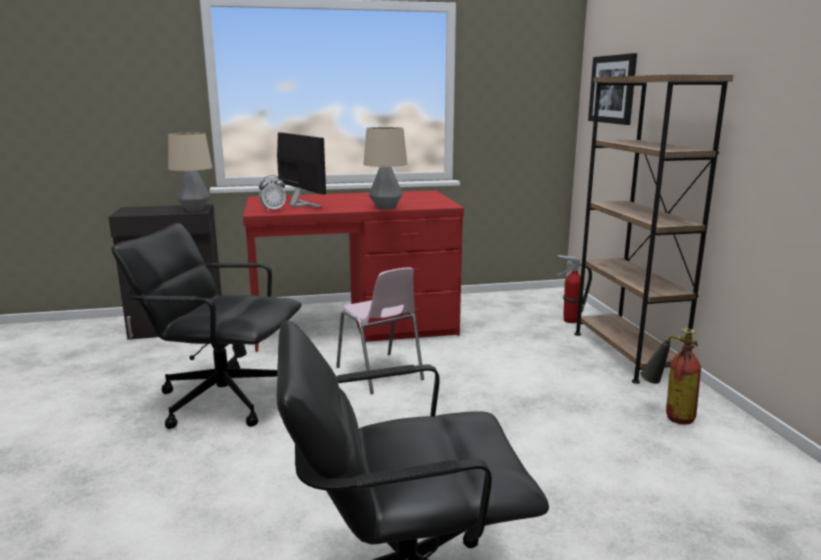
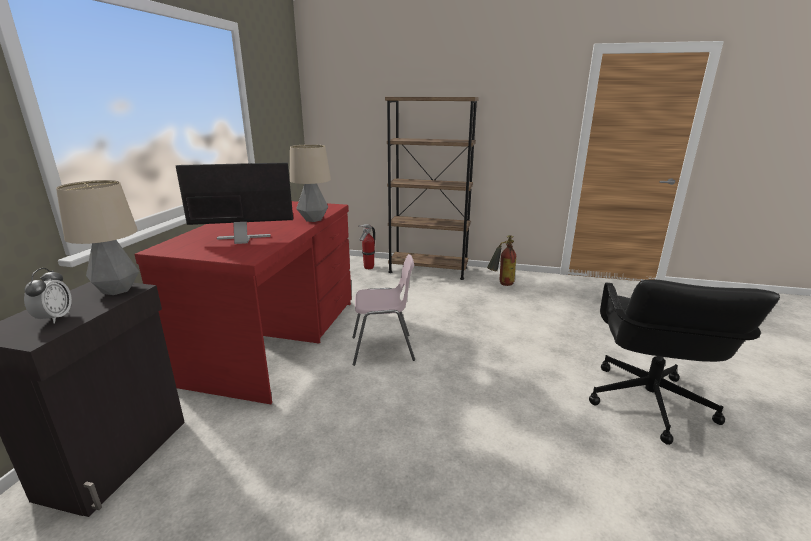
camera: 65 degrees left, 5 degrees up
(222, 399) = (362, 441): black office chair -> none
(273, 210) = (247, 251): alarm clock -> alarm clock (55, 318)
(612, 89) = (350, 104): picture -> none

